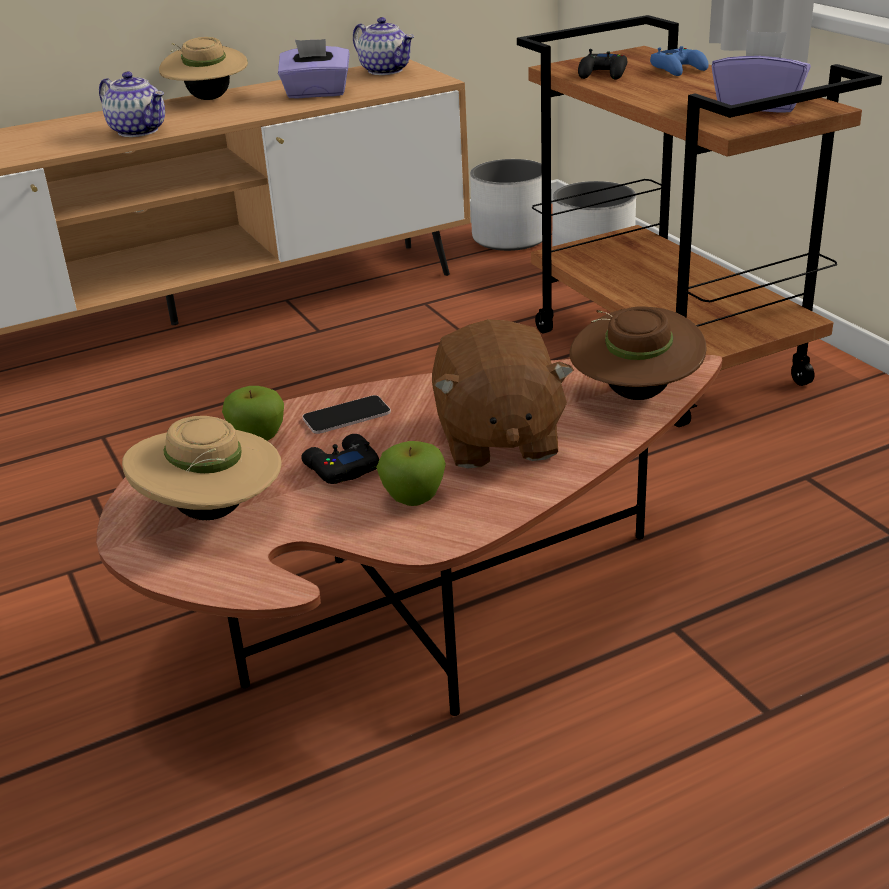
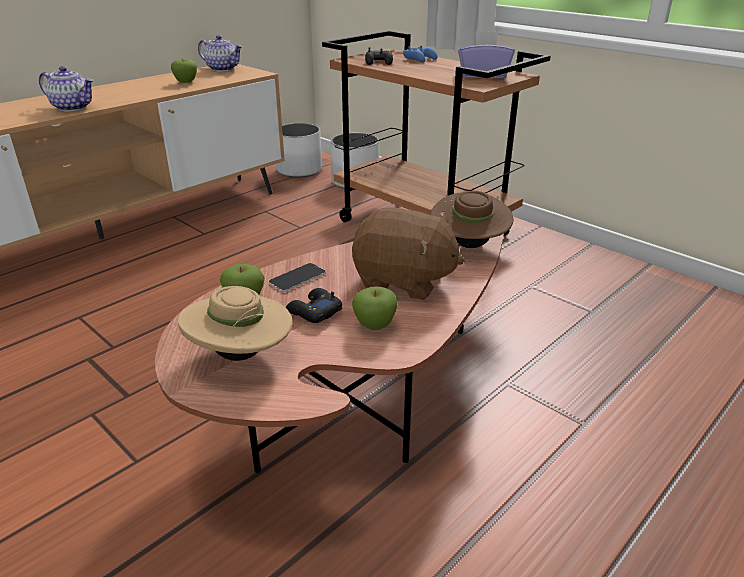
camera: 20 degrees left, 0 degrees up
(208, 99) = (111, 87): beige hat -> none
(317, 93) = (186, 82): purple tissue box -> apple
(497, 439) = (404, 281): brown plush toy -> brown plush toy turned 45 degrees counterclockwise

